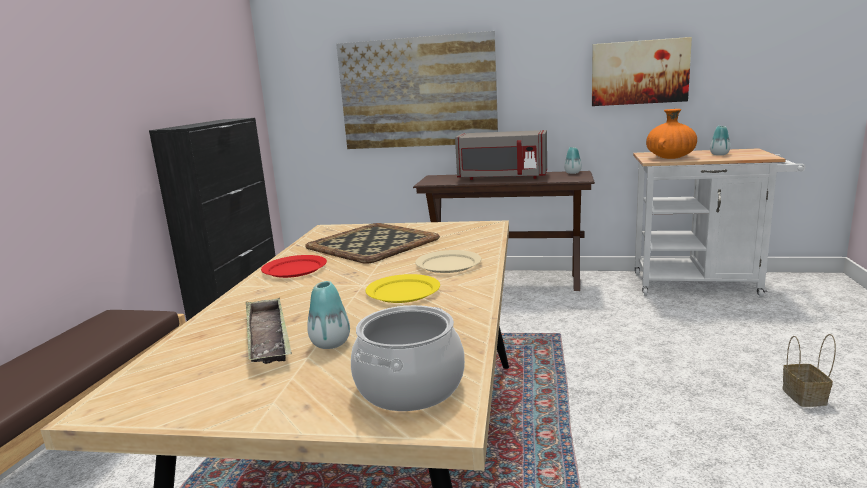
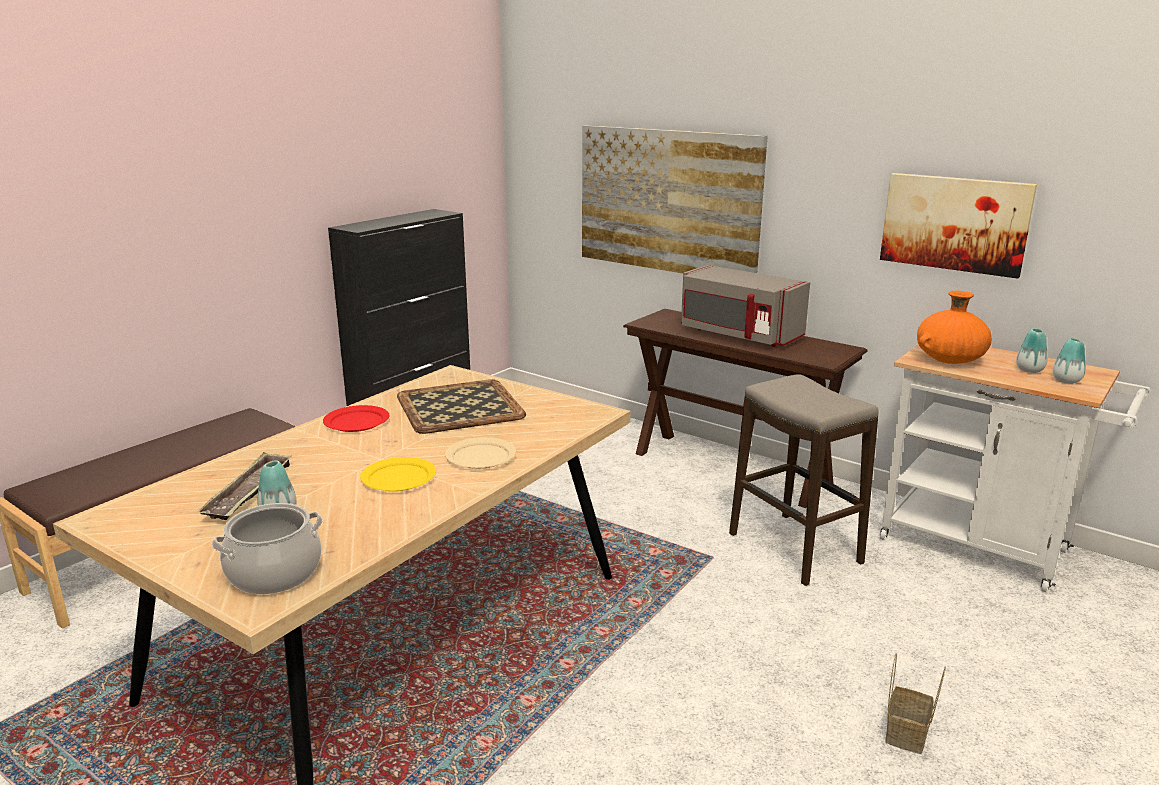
camera: 25 degrees right, 5 degrees up
(572, 173) = (835, 347): vase -> vase (1066, 381)
(602, 314) = (794, 548): none -> stool

